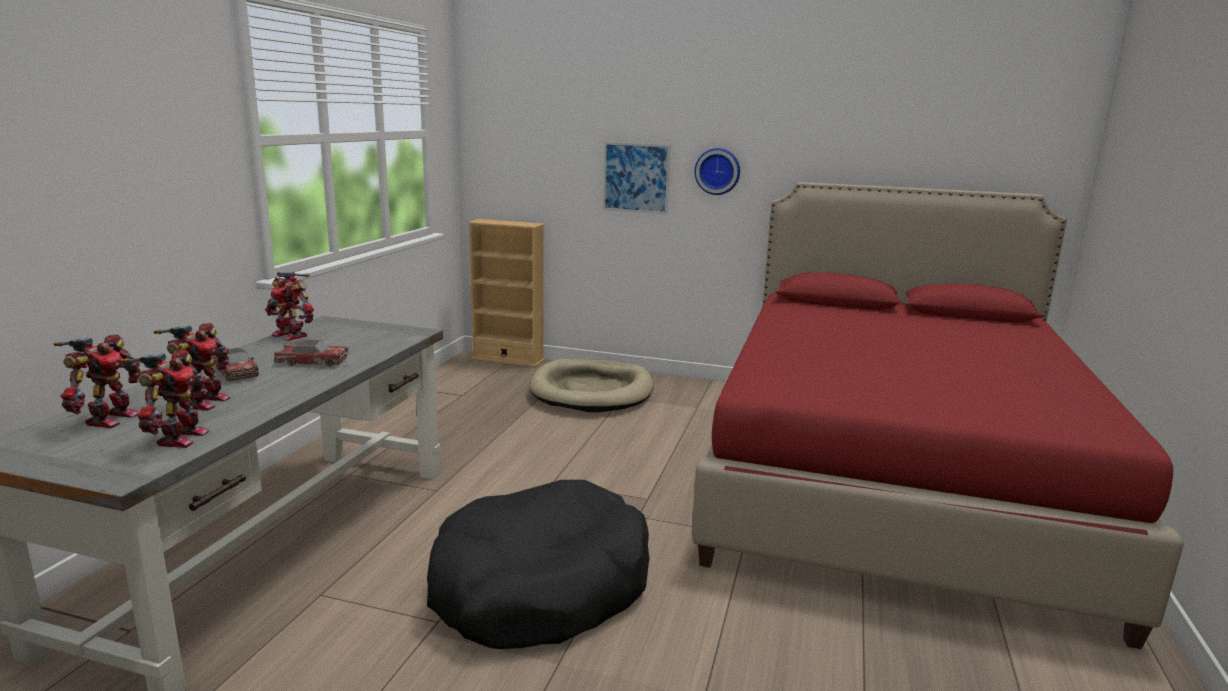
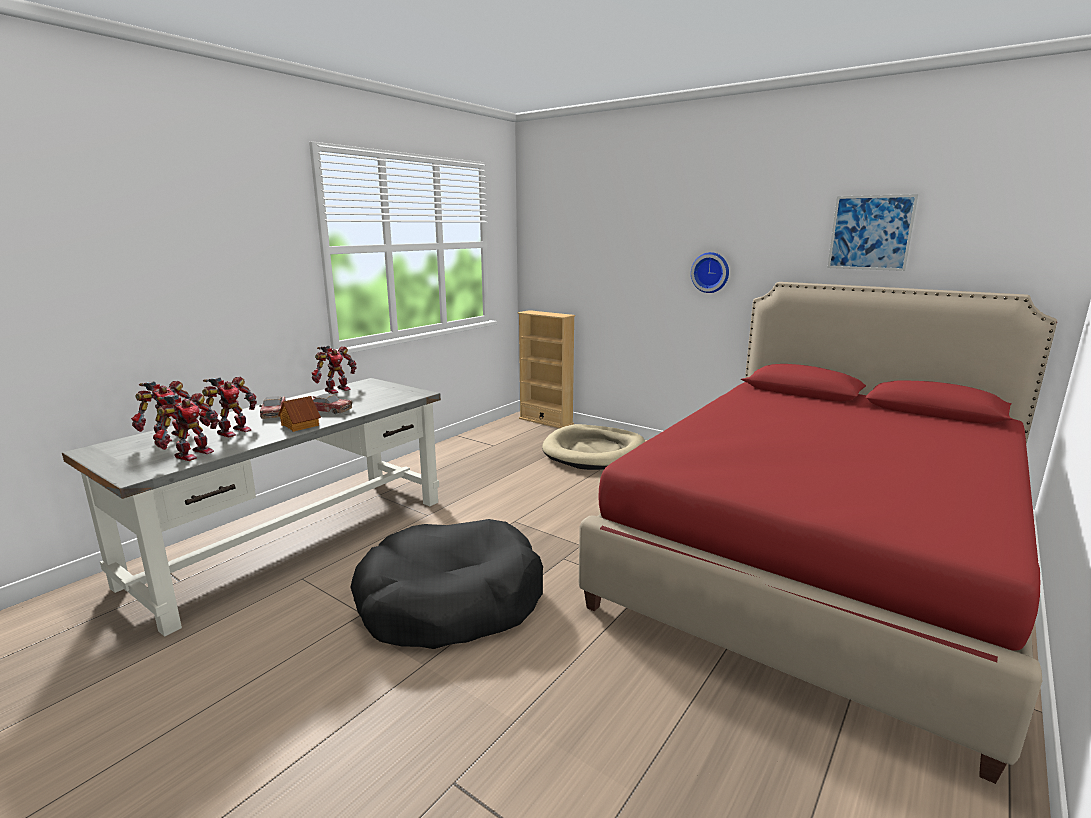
camera: 20 degrees right, 0 degrees up
(292, 335) = (336, 390): toy robot -> toy robot turned 105 degrees counterclockwise
(296, 385) = (299, 425): none -> toy house
(636, 178) = (644, 278): picture -> picture (870, 232)

